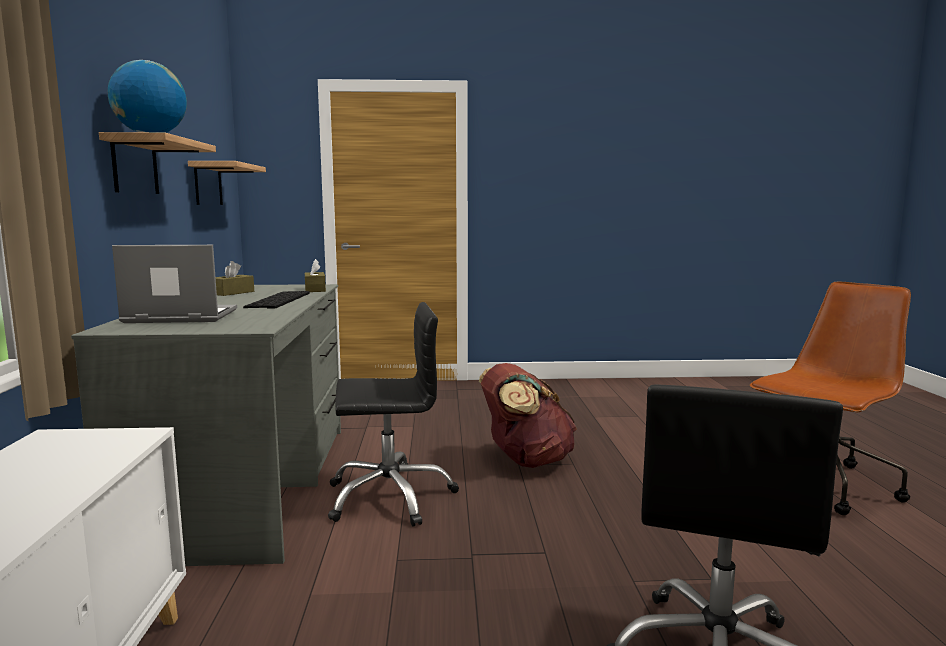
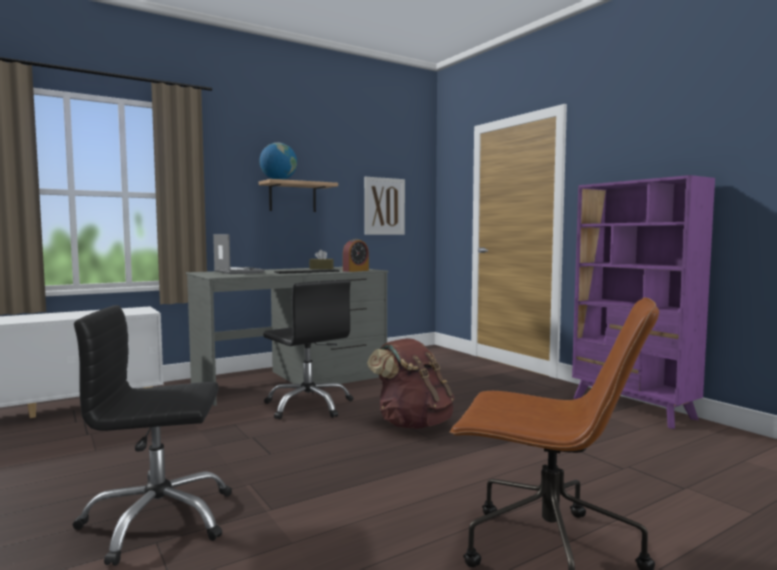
camera: 60 degrees right, 5 degrees down
(208, 184) = (384, 206): shelf -> picture
(315, 289) = (355, 271): brown tissue box -> alarm clock
(576, 385) = (632, 409): none -> purple bookcase

